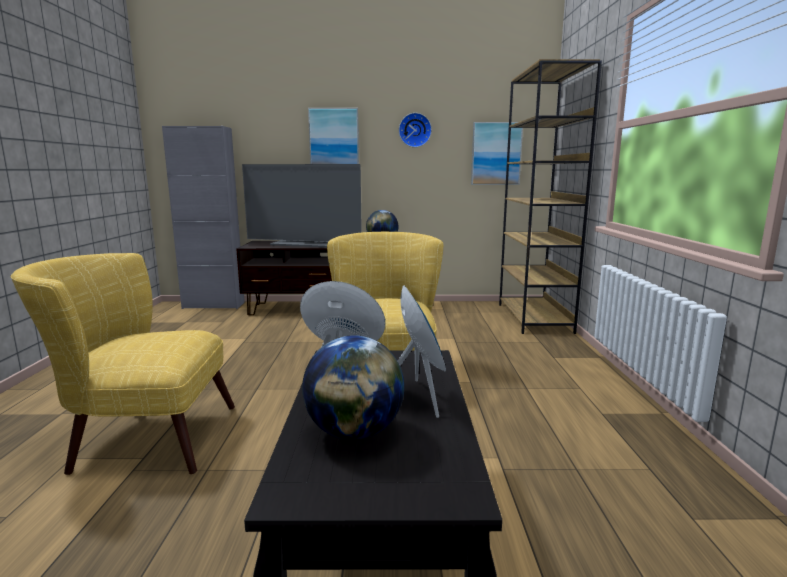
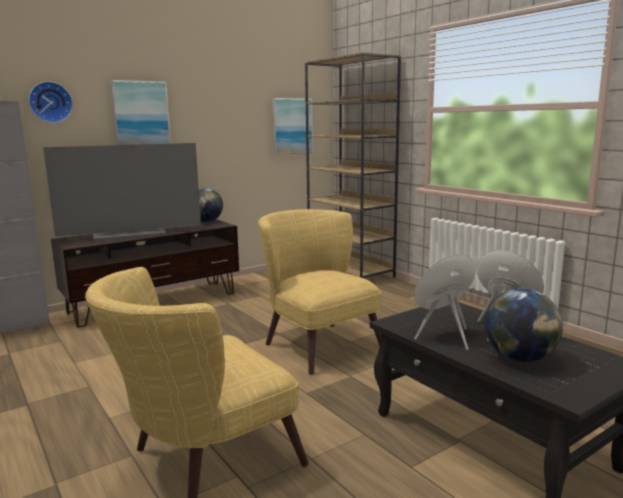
camera: 35 degrees left, 0 degrees up
(415, 130) = (221, 105): wall clock -> wall clock (50, 102)

